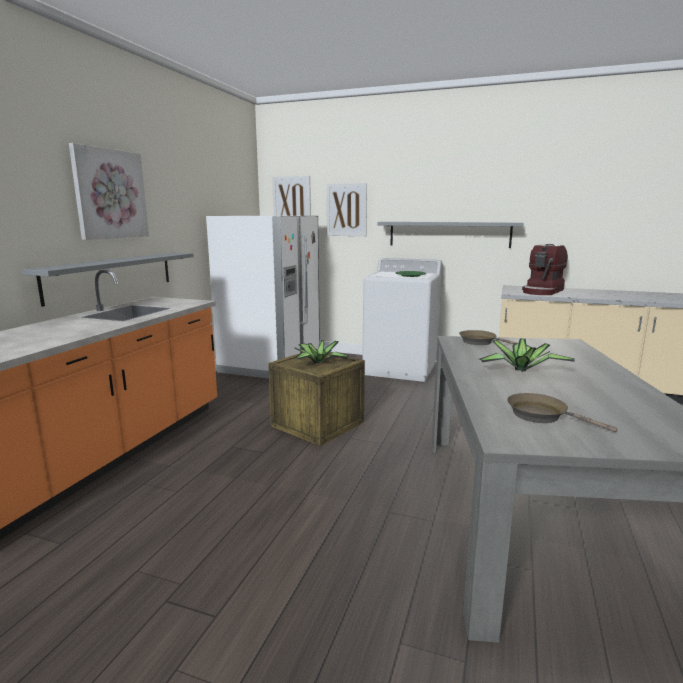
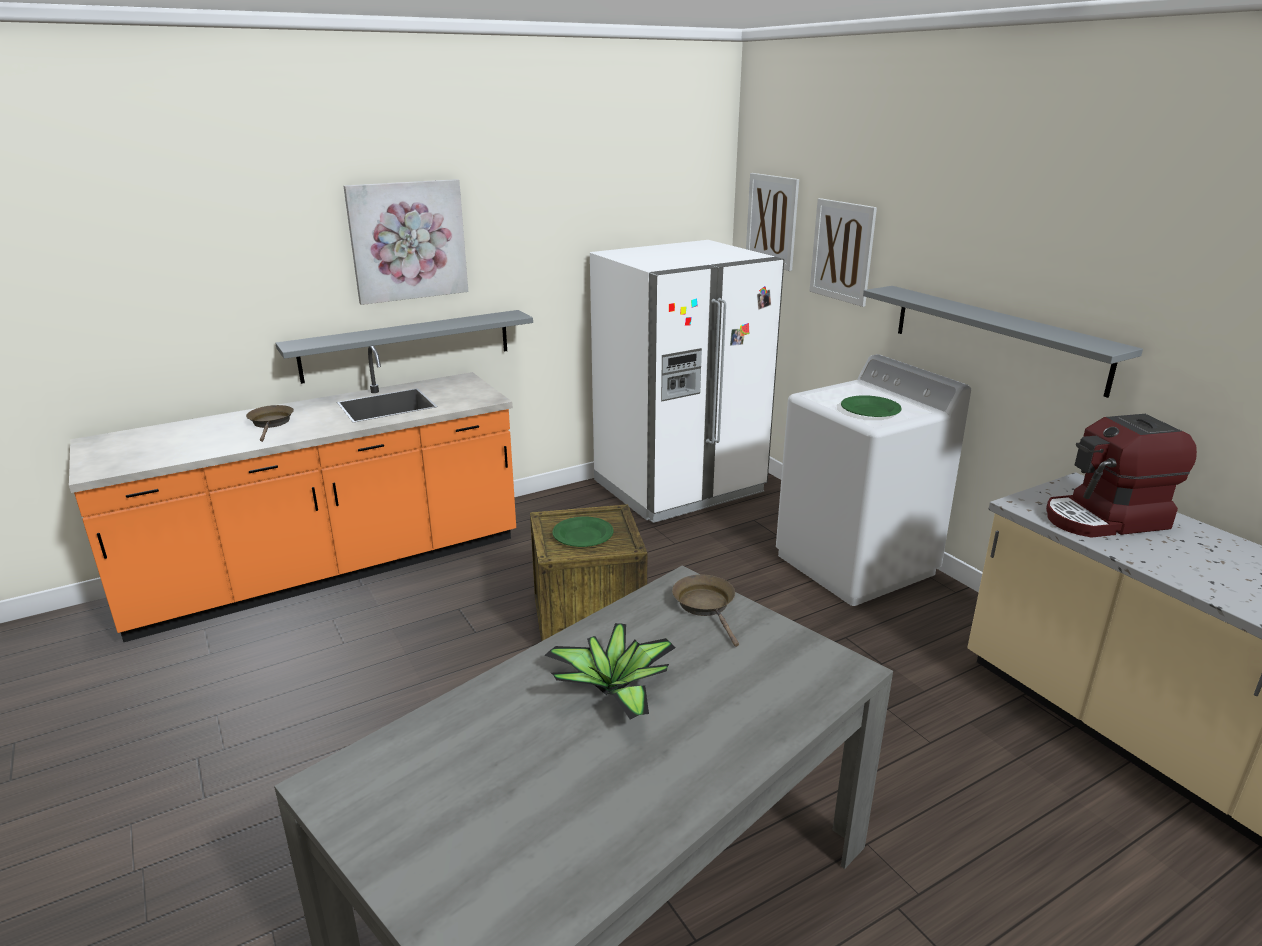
camera: 40 degrees right, 10 degrees up
(317, 363) = (582, 535): potted plant -> green plate
(541, 416) = (439, 777): brown frying pan -> brown frying pan (271, 423)

